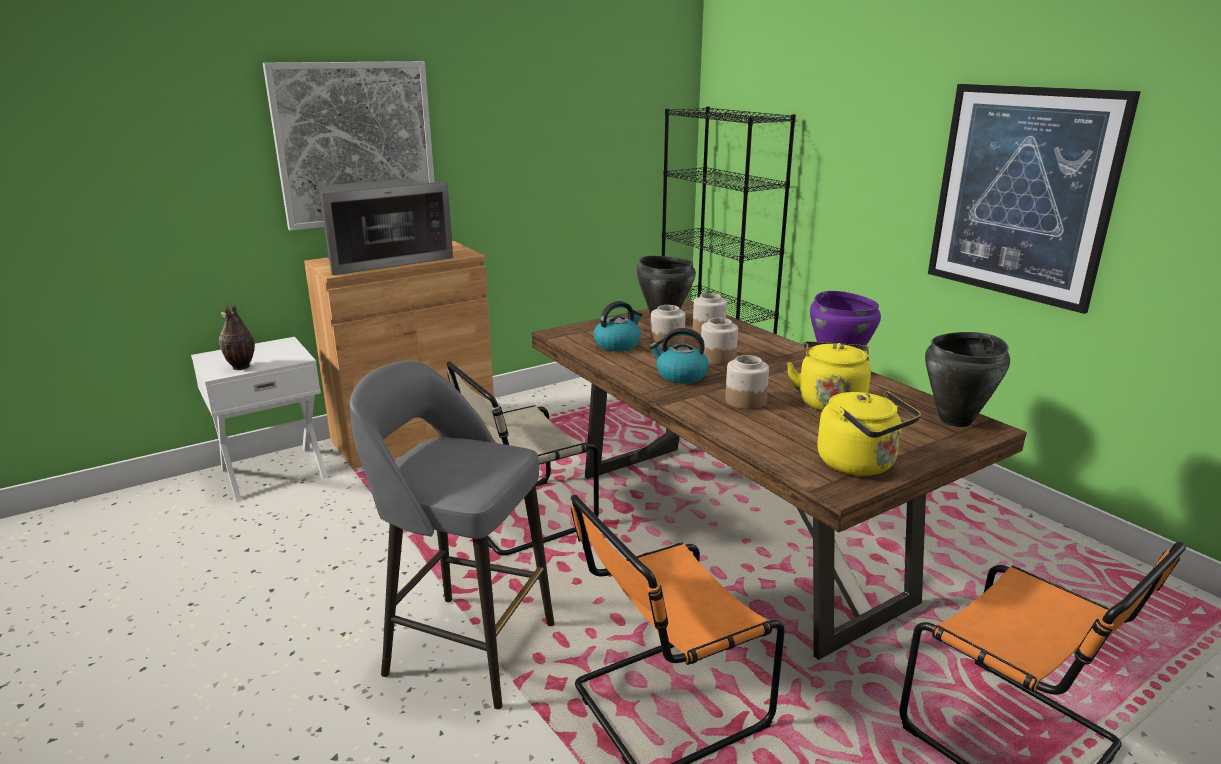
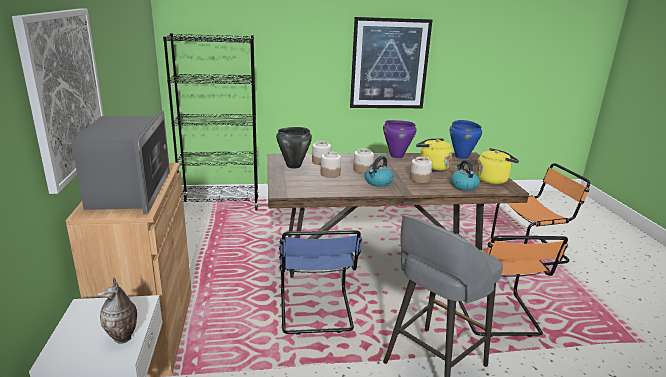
camera: 65 degrees left, 0 degrees up
(521, 518) = (316, 312): beige chair -> blue chair
(617, 344) = (318, 183): kettle -> kettle (463, 186)
(956, 420) = (462, 157): black cooking pot -> blue cooking pot

